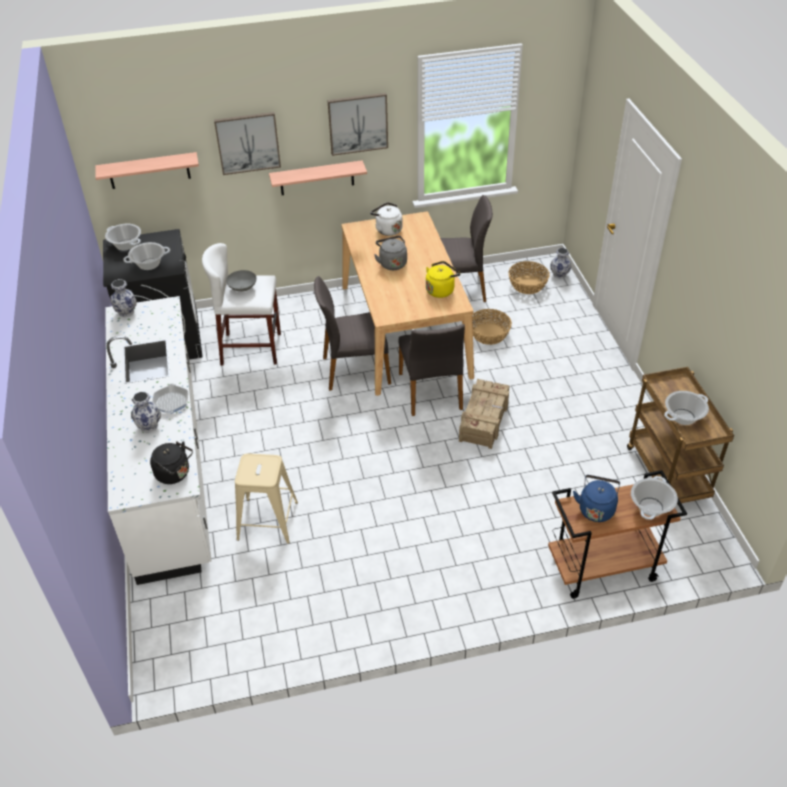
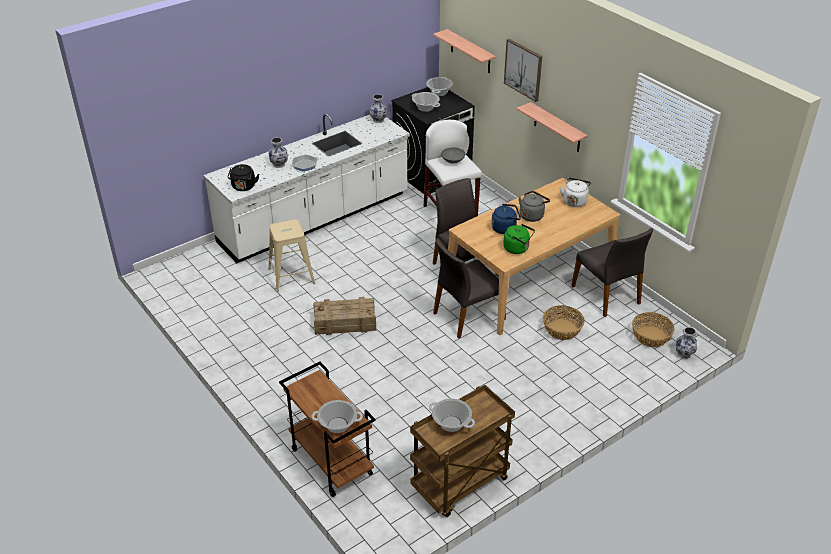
camera: 65 degrees right, 5 degrees down
(358, 123) = (590, 102): picture -> none
(441, 290) = (517, 249): yellow kettle -> green kettle
(484, 420) = (454, 354): crate -> crate (345, 323)
(596, 508) = (320, 393): blue kettle -> blue kettle (505, 228)

